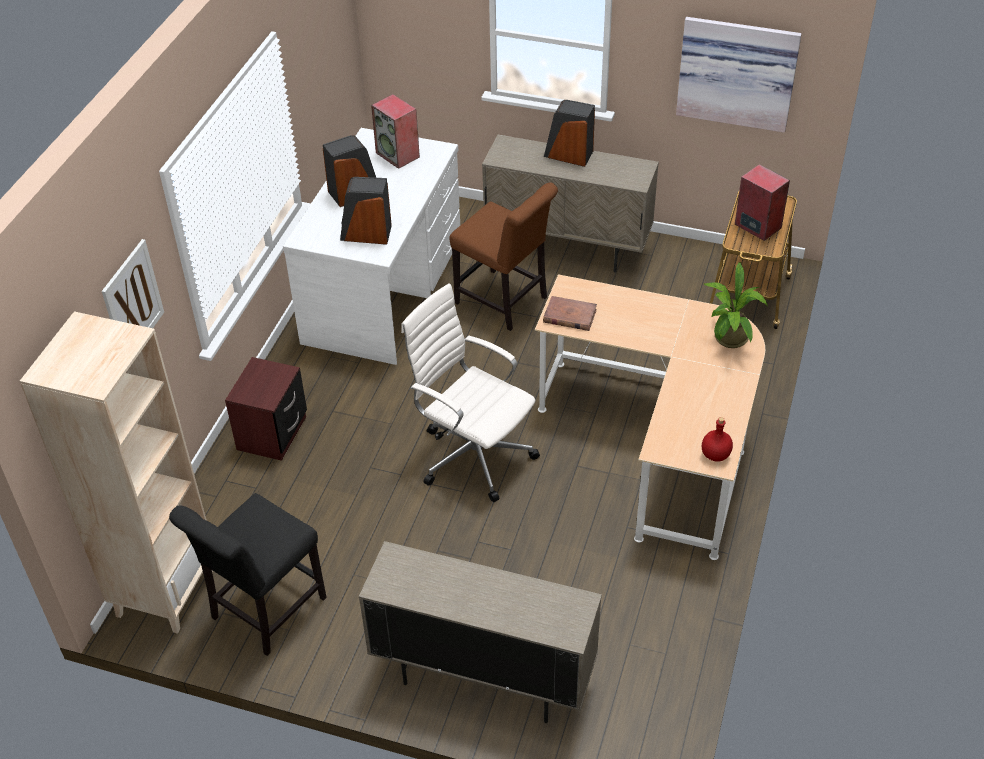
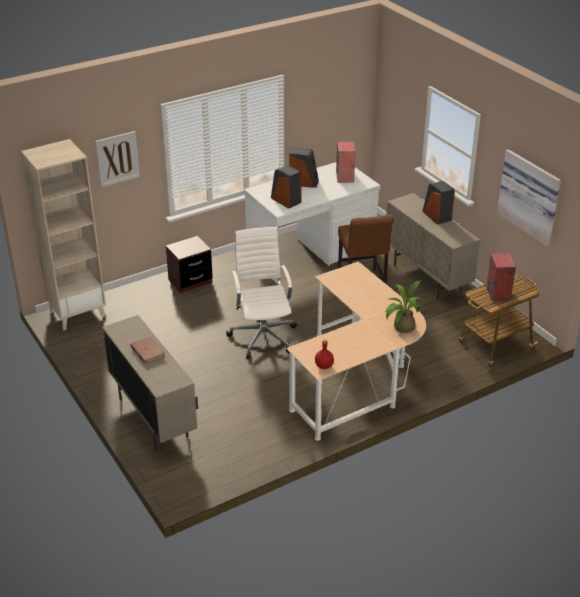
camera: 40 degrees right, 10 degrees down
(264, 612) = (103, 342): black chair -> none
(569, 316) = (338, 279): brown book -> brown book (148, 352)

